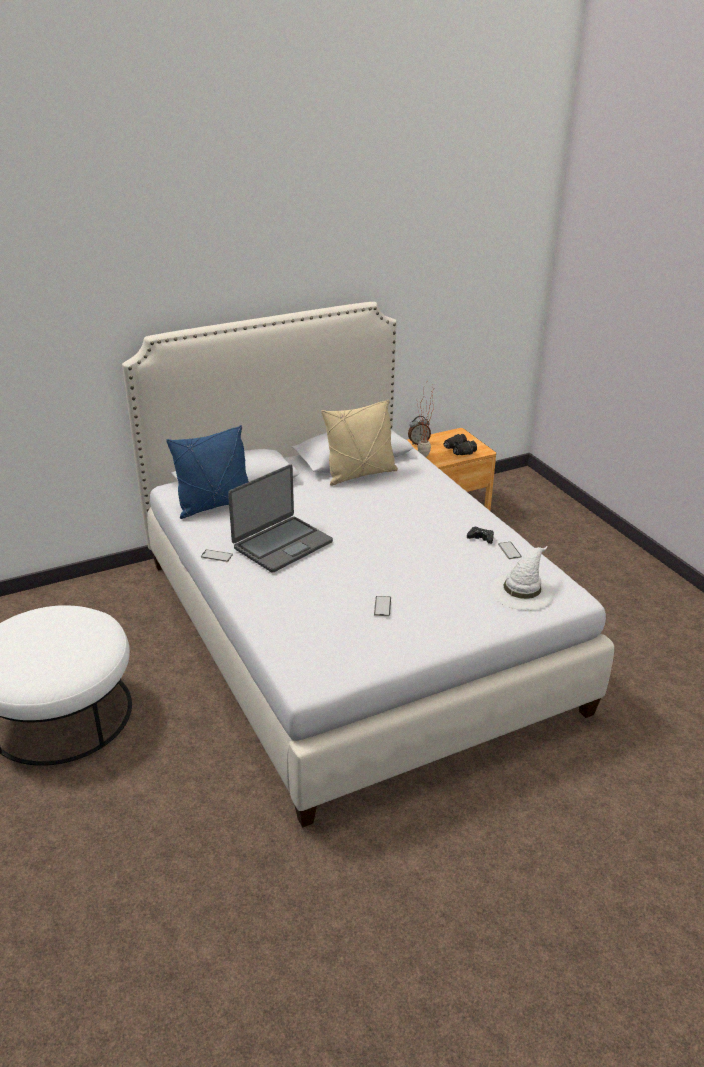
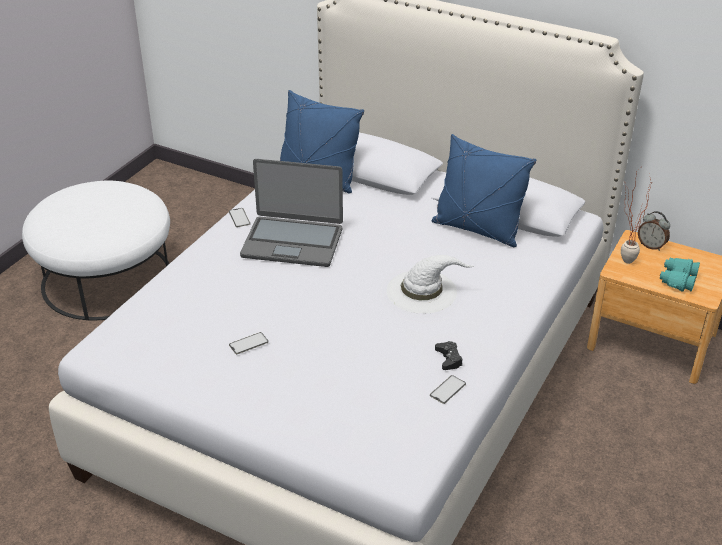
camera: 55 degrees right, 5 degrees up
(360, 474) = (477, 229): beige pillow -> blue pillow
(458, 451) = (677, 280): black binoculars -> turquoise binoculars
(522, 590) = (375, 428): white hat -> white hat (423, 291)

